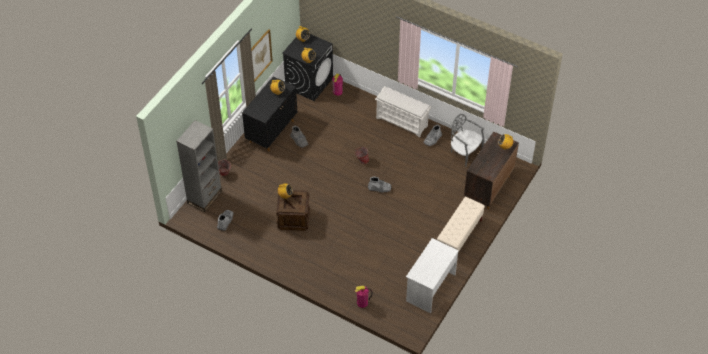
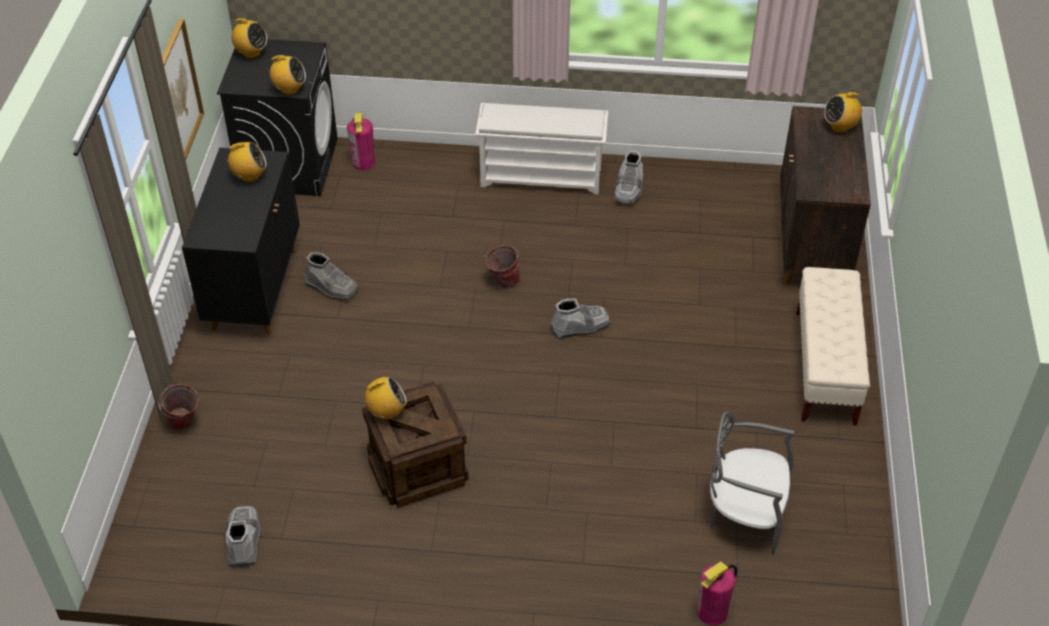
camera: 25 degrees left, 5 degrees down
(204, 197) = (158, 499): grey bookcase -> none
(430, 287) = (844, 507): white desk -> none
(464, 152) = (712, 192): grey chair -> grey chair (745, 514)

